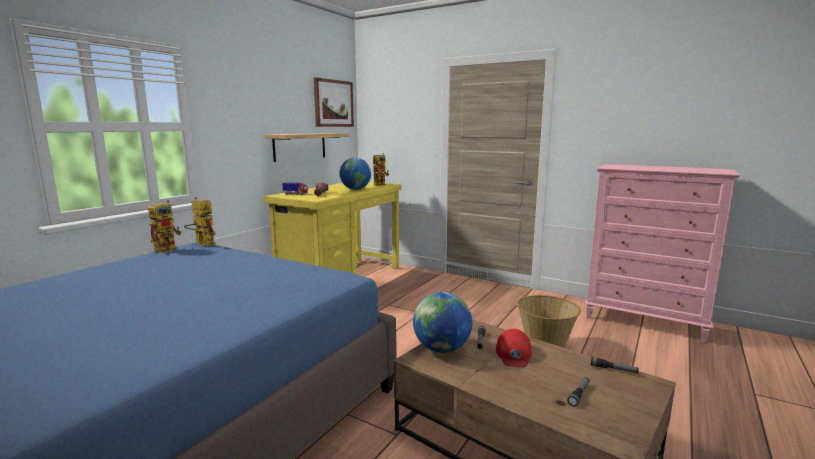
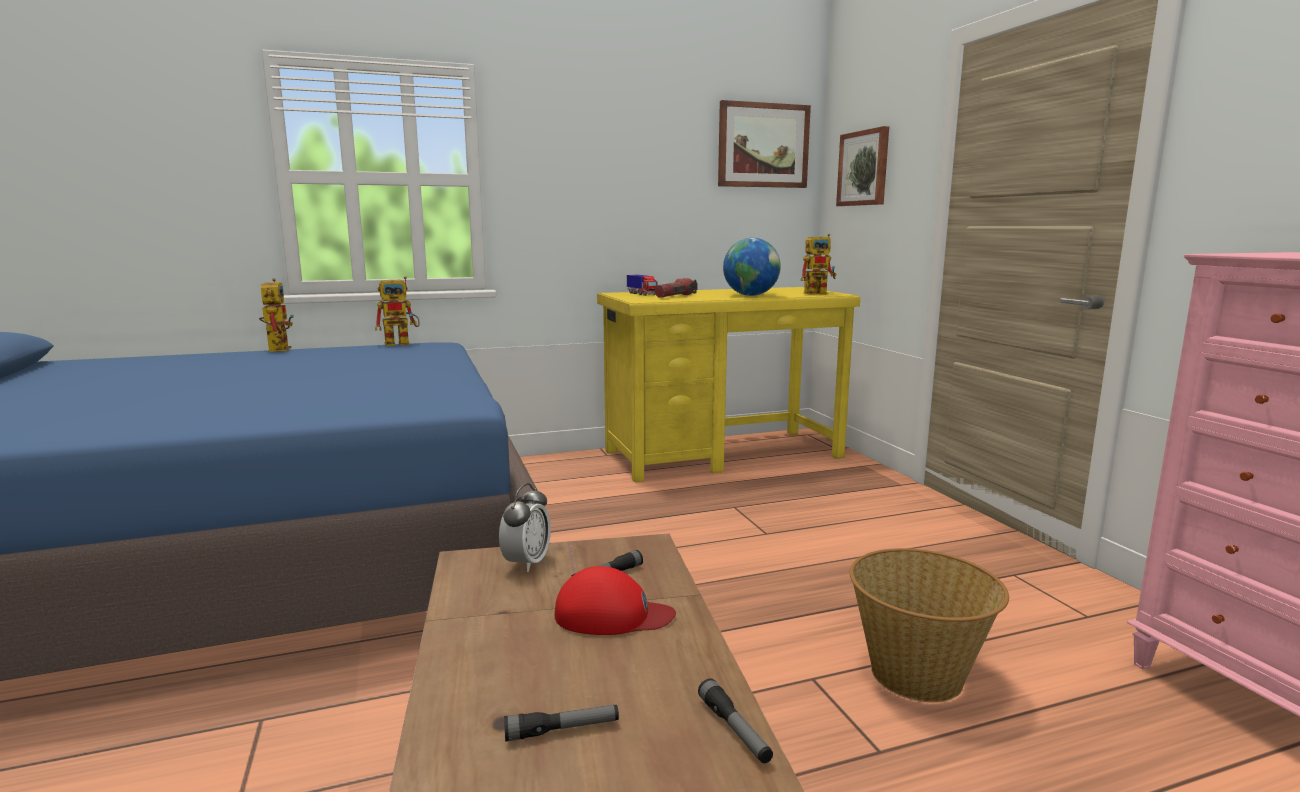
camera: 40 degrees right, 0 degrees up
(202, 243) = (446, 343): toy robot -> toy robot (278, 348)
(300, 146) = (680, 219): shelf -> none
(390, 118) = (864, 168): none -> picture
(441, 349) = (526, 563): globe -> alarm clock
(513, 354) = (612, 615): red cap -> red cap turned 135 degrees counterclockwise

